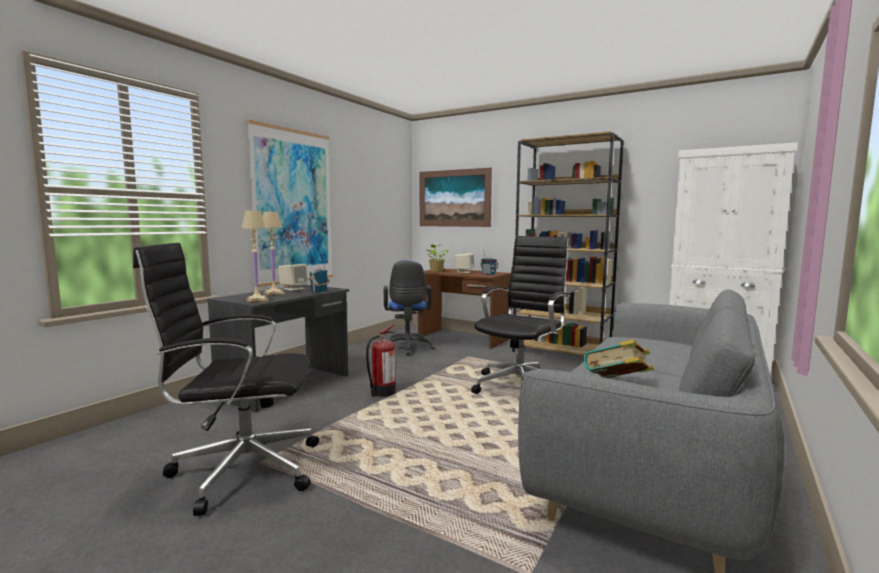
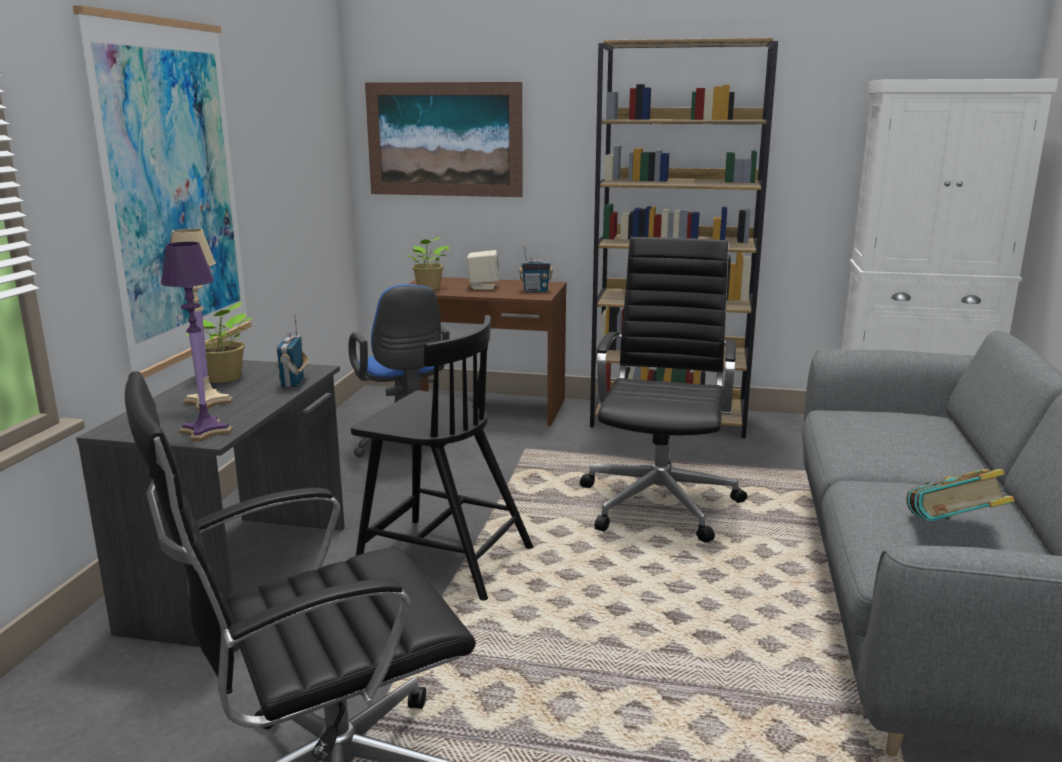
camera: 20 degrees left, 10 degrees up
(257, 300) = (206, 432): beige table lamp -> purple table lamp
(293, 289) = (224, 379): beige speaker -> potted plant
(382, 392) = (442, 557): fire extinguisher -> black chair

